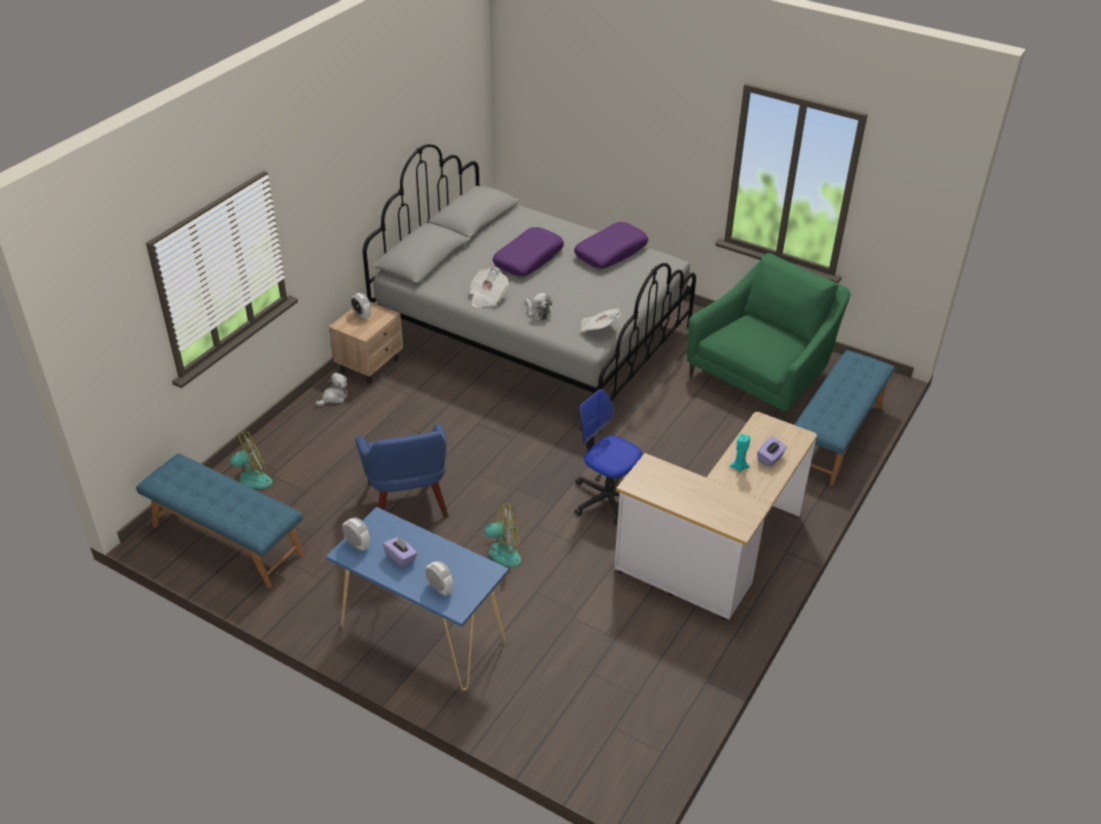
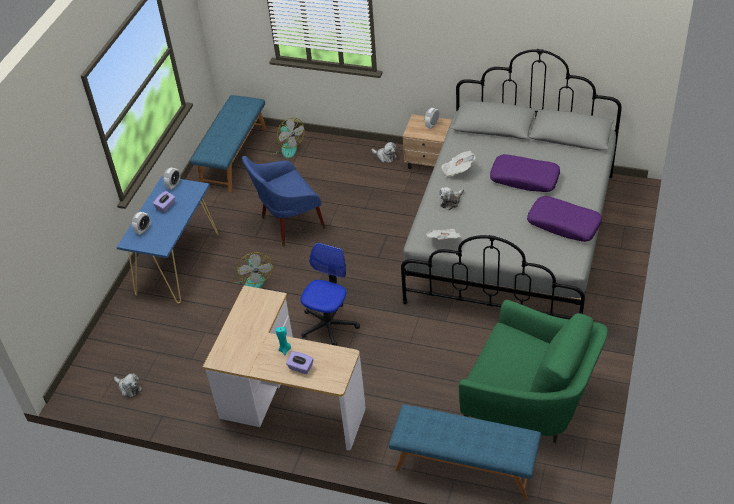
camera: 80 degrees right, 5 degrees up
(647, 714) = (129, 388): none -> plush toy

